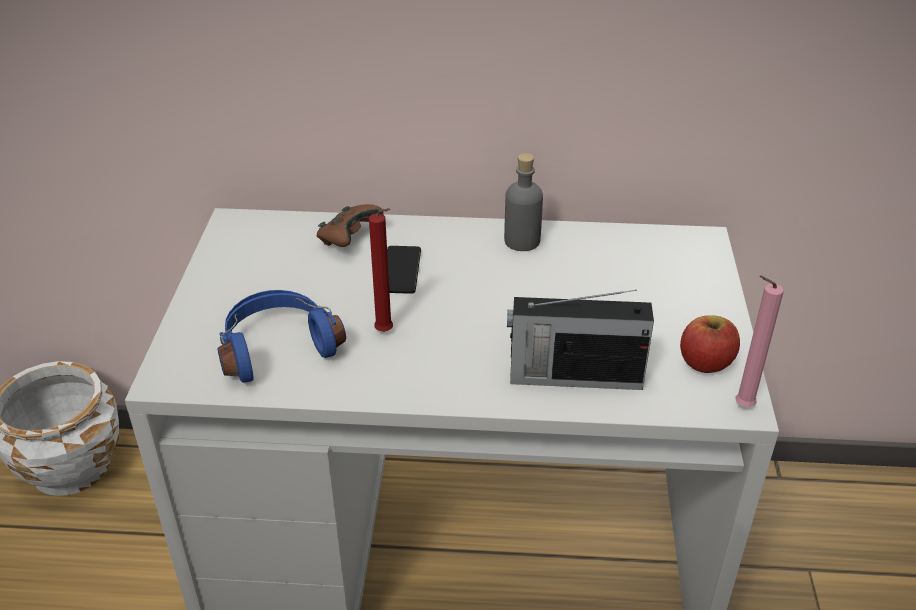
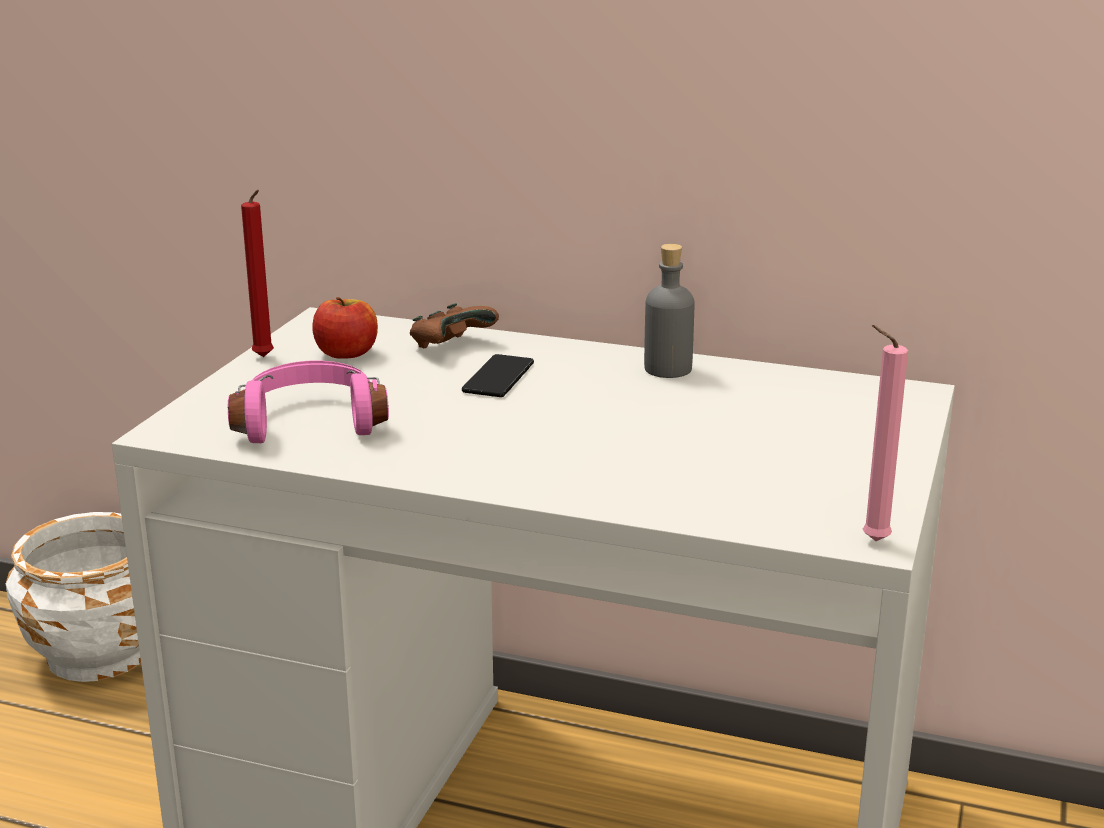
camera: 15 degrees right, 15 degrees down
(277, 346) = (310, 421): blue headphones -> pink headphones
(386, 333) = (447, 425): red candle -> red candle (265, 358)
(573, 377) = (659, 488): radio -> none
(705, 362) = (846, 497): apple -> apple (346, 353)

